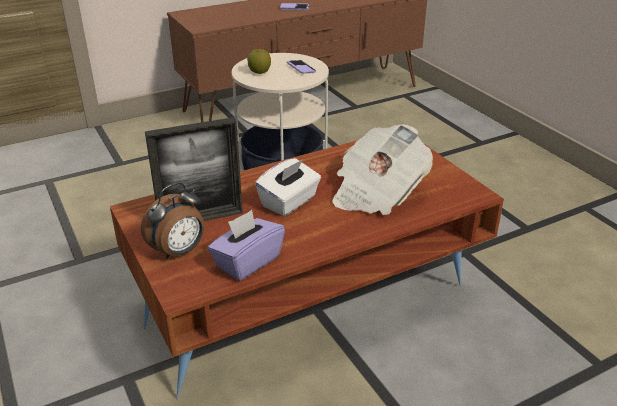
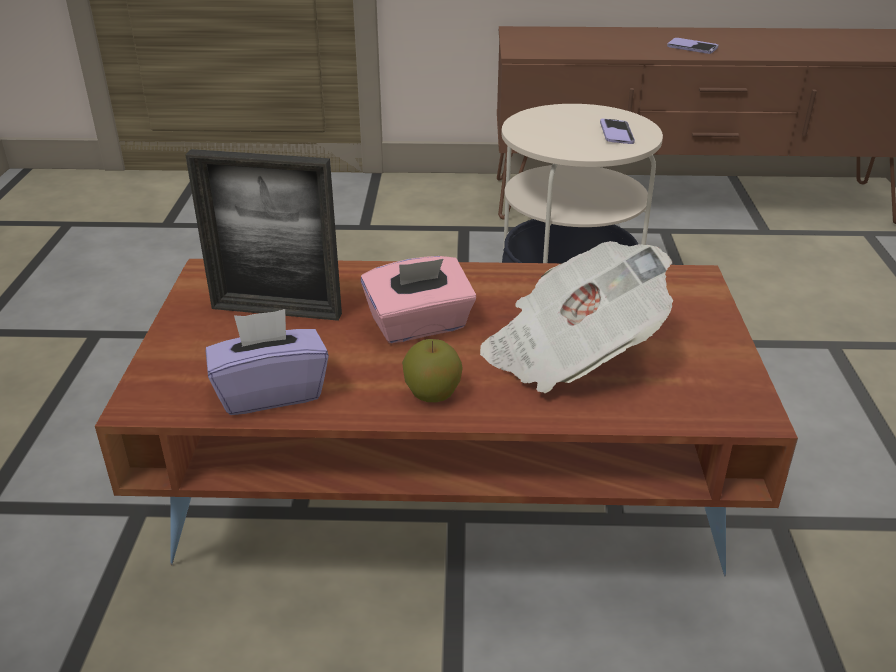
camera: 30 degrees right, 0 degrees up
(179, 252) = (201, 346): alarm clock -> none
(259, 72) = (546, 127): apple -> apple (432, 394)
(289, 202) = (419, 326): white tissue box -> pink tissue box

